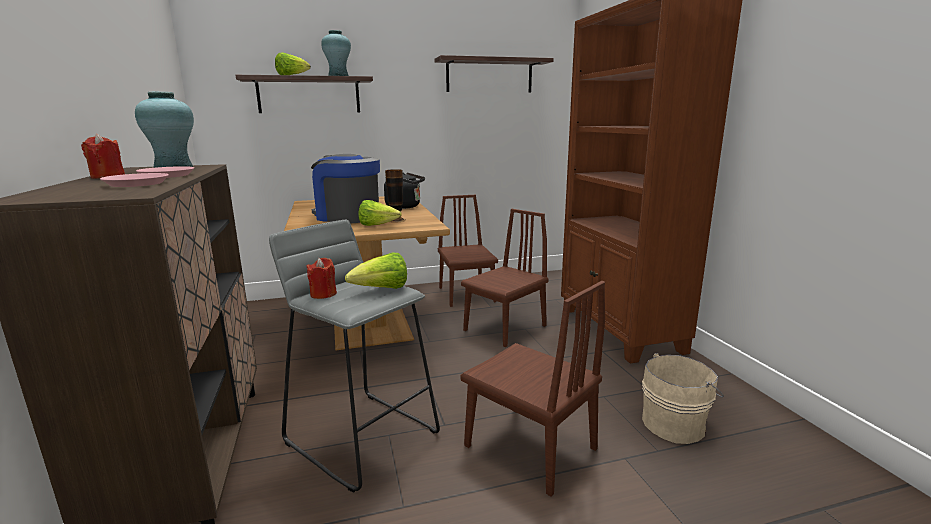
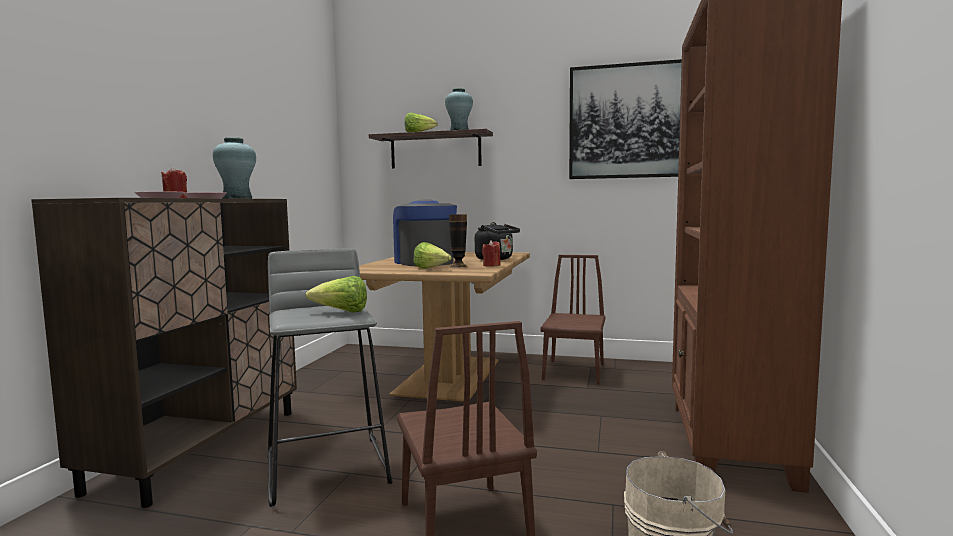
camera: 30 degrees right, 10 degrees down
(323, 294) = (295, 309): red candle -> red candle (491, 265)
(489, 76) = (625, 121): shelf -> picture
(505, 328) = (578, 410): brown chair -> none

